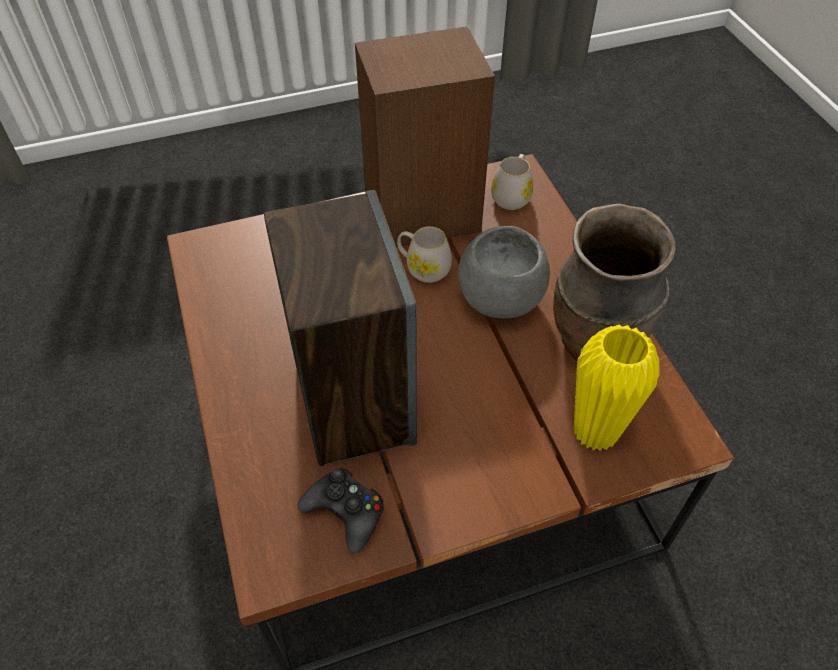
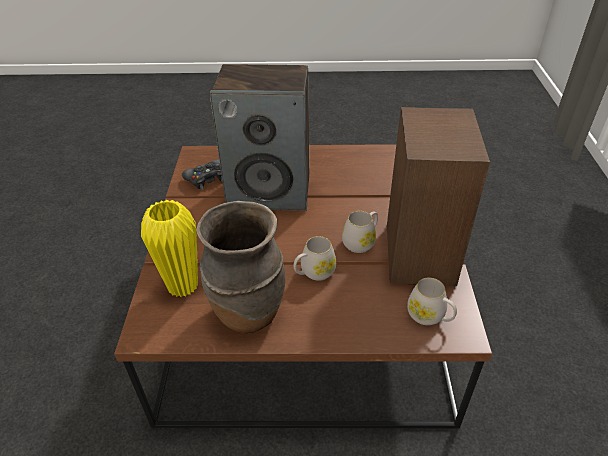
camera: 110 degrees right, 10 degrees down
(499, 300) = (314, 272): grey bowl -> white mug

